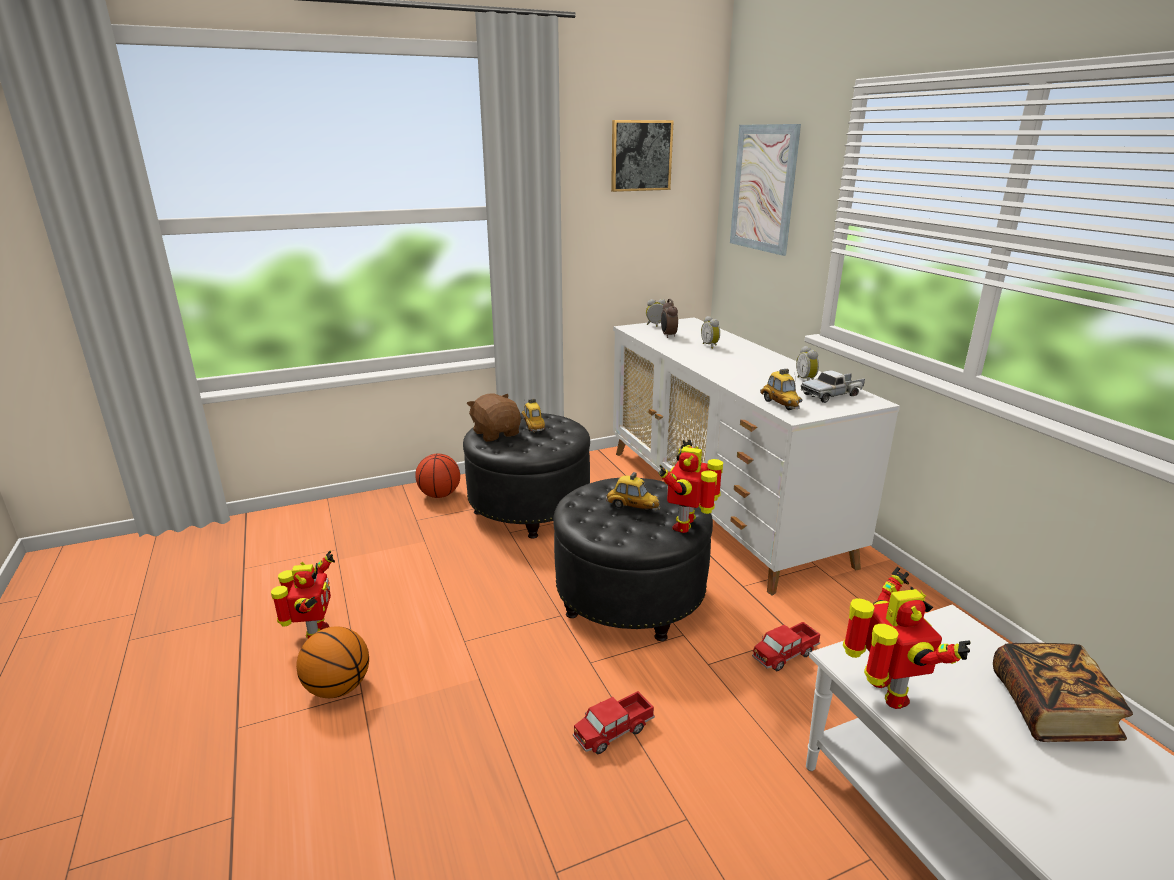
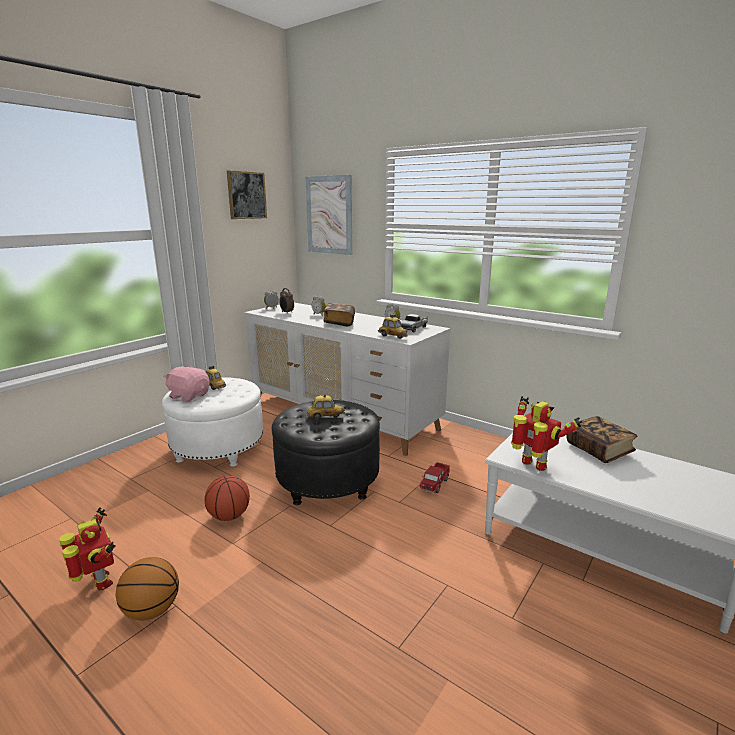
camera: 30 degrees left, 5 degrees down
(439, 495) = (138, 457): basketball -> basketball (229, 516)
(496, 433) = (189, 396): brown plush toy -> pink plush toy
(529, 509) = (218, 449): black ottoman -> white ottoman
(613, 731) = (373, 557): toy truck -> none
(687, 525) = (366, 418): toy robot -> none
(724, 365) = (339, 323): none -> book

